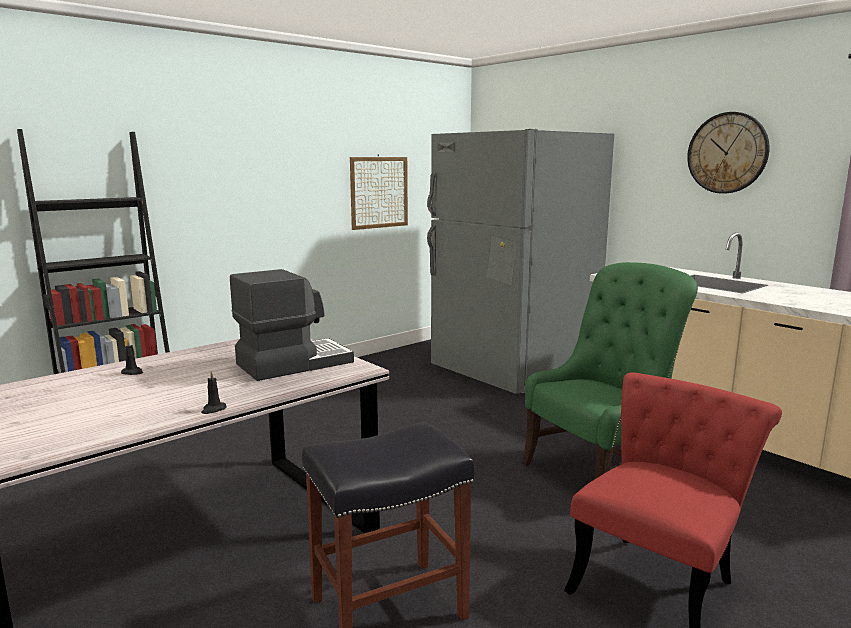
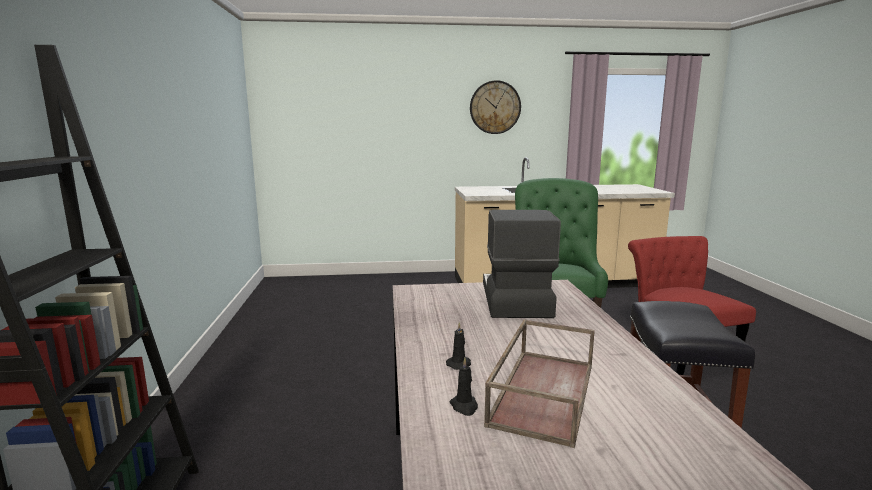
camera: 55 degrees left, 0 degrees up
(97, 398) = (542, 391): none -> brown tray
(213, 409) = (625, 343): black candle -> black candle (464, 406)
(379, 191) = (216, 143): picture -> none
(514, 368) = (367, 290): grey fridge -> none

